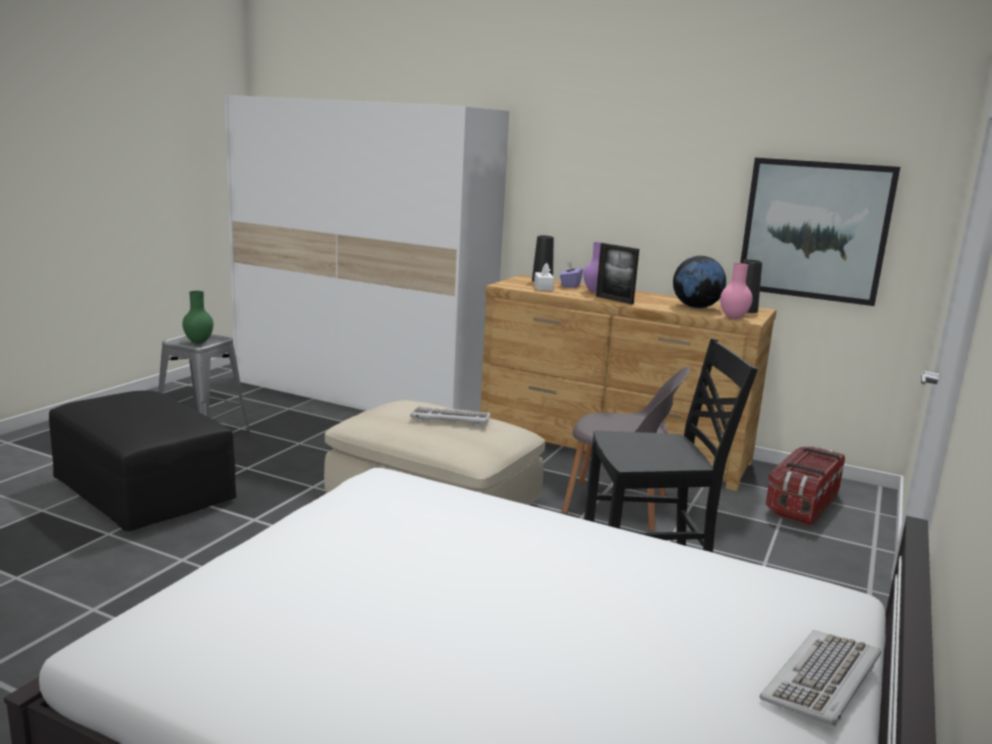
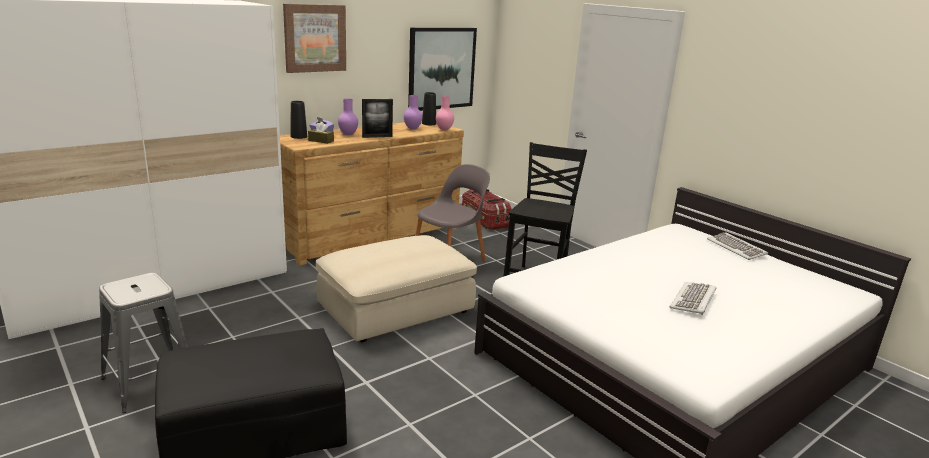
camera: 65 degrees left, 5 degrees up
(198, 342) = (148, 288): green vase -> none
(450, 419) = (399, 247): keyboard -> keyboard (693, 300)
(543, 287) = (321, 141): white tissue box -> brown tissue box
(599, 162) = (315, 38): none -> picture
(696, 307) = (413, 128): globe -> purple vase

